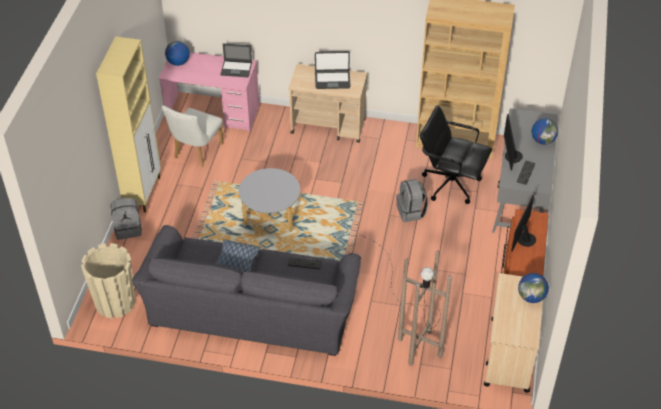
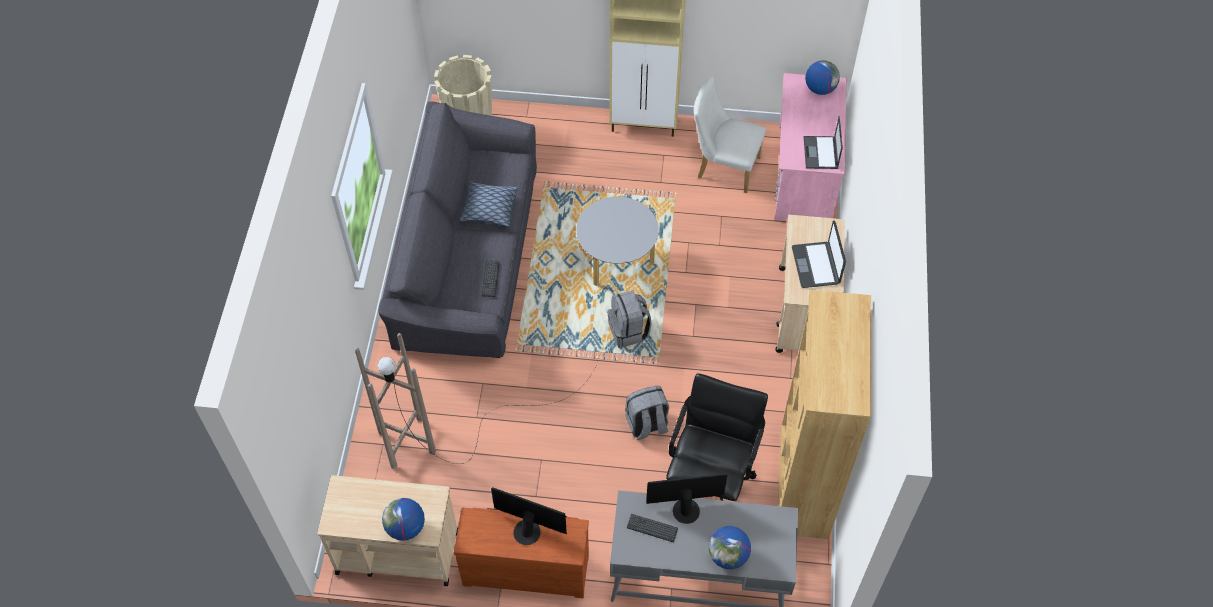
camera: 85 degrees right, 10 degrees up
(128, 229) = (583, 119): grey backpack -> grey backpack (629, 331)

